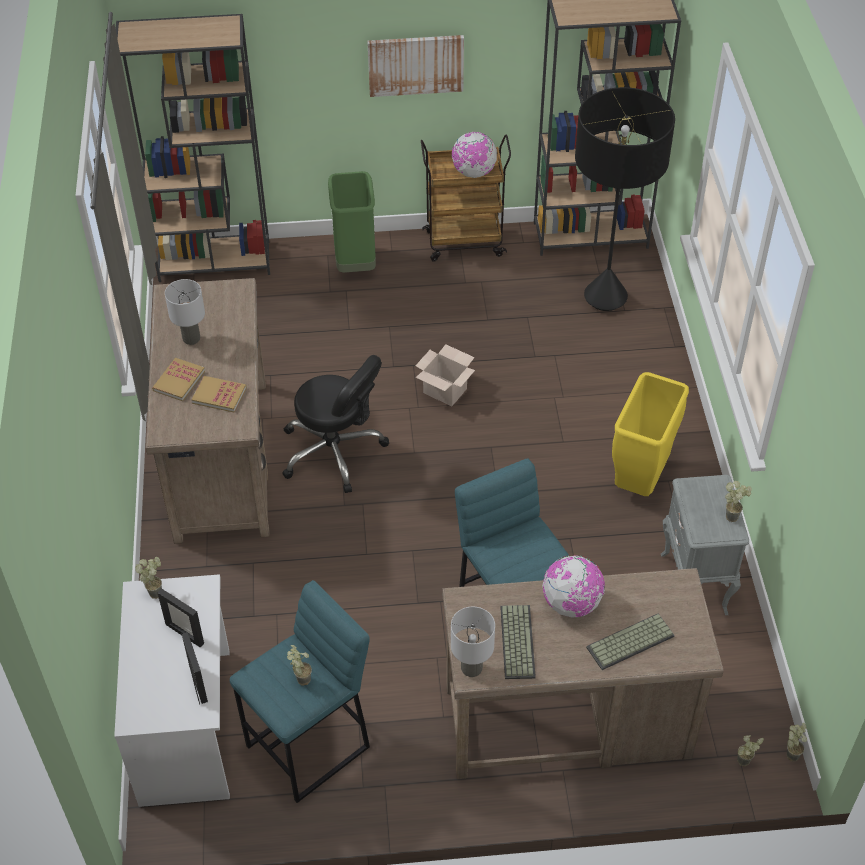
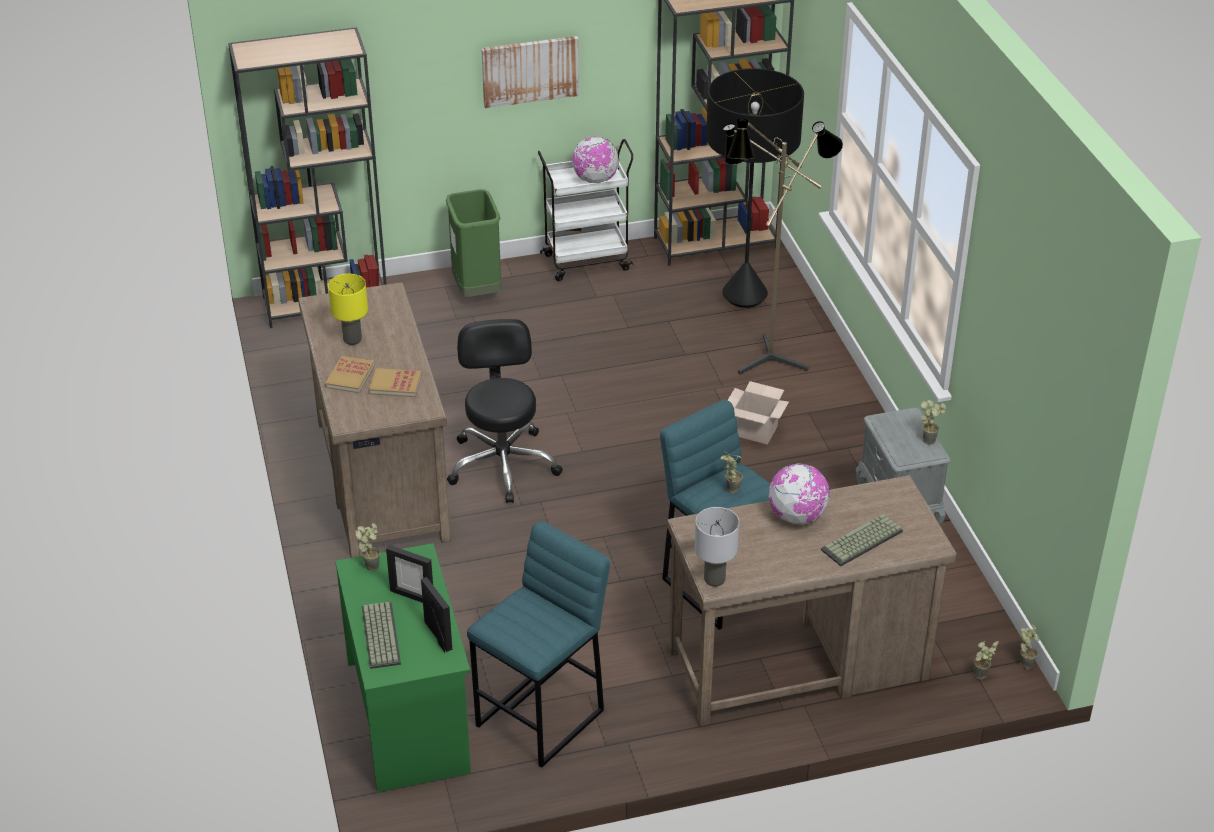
camera: 10 degrees left, 10 degrees down
(188, 725) = (410, 716): white desk -> green desk
(190, 340) = (351, 341): white table lamp -> yellow table lamp
(300, 678) = (540, 619): potted plant -> potted plant (729, 489)
(337, 454) = (502, 461): black office chair -> black office chair turned 120 degrees counterclockwise
(446, 391) = (601, 394): cardboard box -> cardboard box (756, 431)
(465, 243) = (587, 262): brown cart -> white cart
(516, 641) = (751, 553): keyboard -> keyboard (379, 635)
(609, 367) = (764, 356): none -> floor lamp
(641, 480) = (820, 450): yellow trash can -> none

